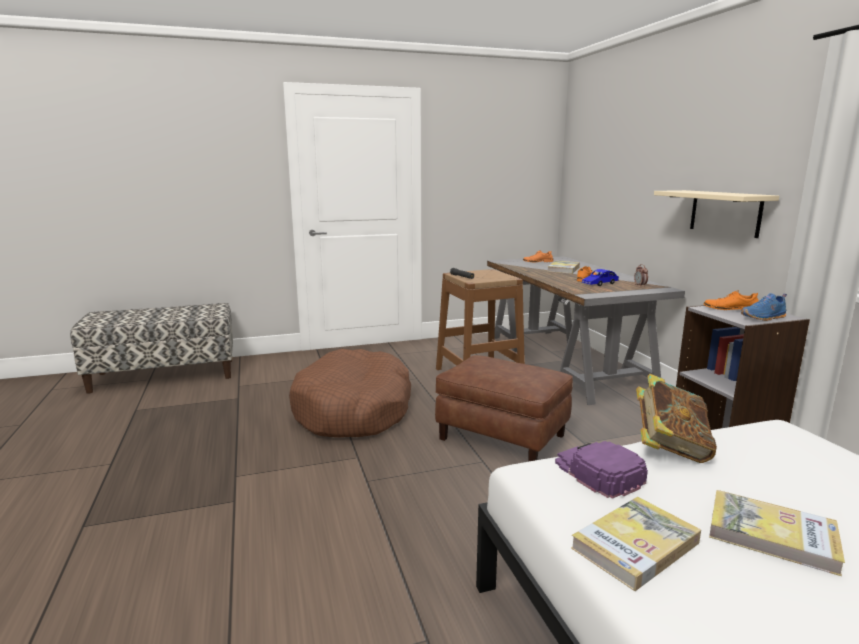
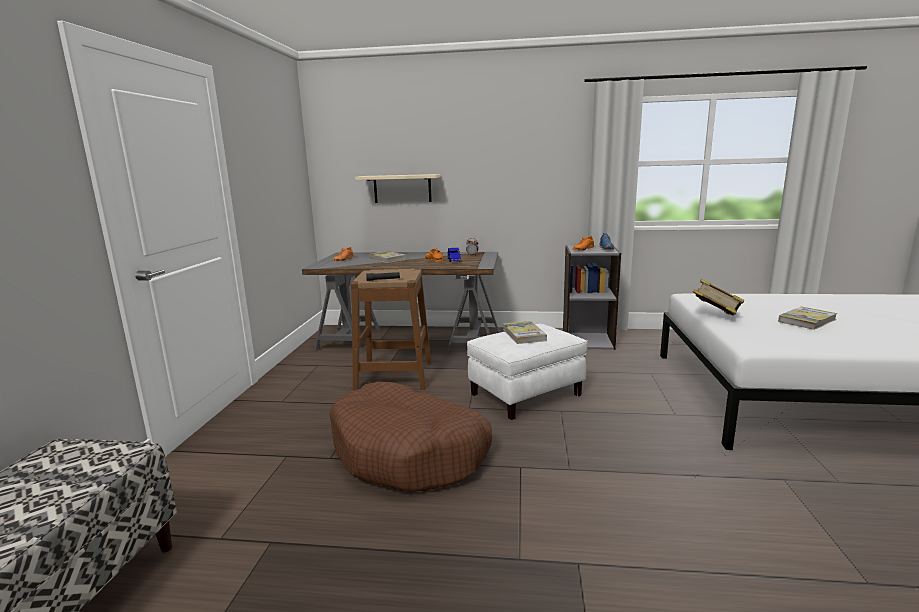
camera: 65 degrees left, 0 degrees up
(501, 437) = (526, 395): brown ottoman -> white ottoman
(598, 473) = (750, 334): purple cap -> none
(635, 545) = (829, 342): book -> book (524, 334)
(725, 213) = (522, 191): beige shelf -> beige shelf (402, 188)

